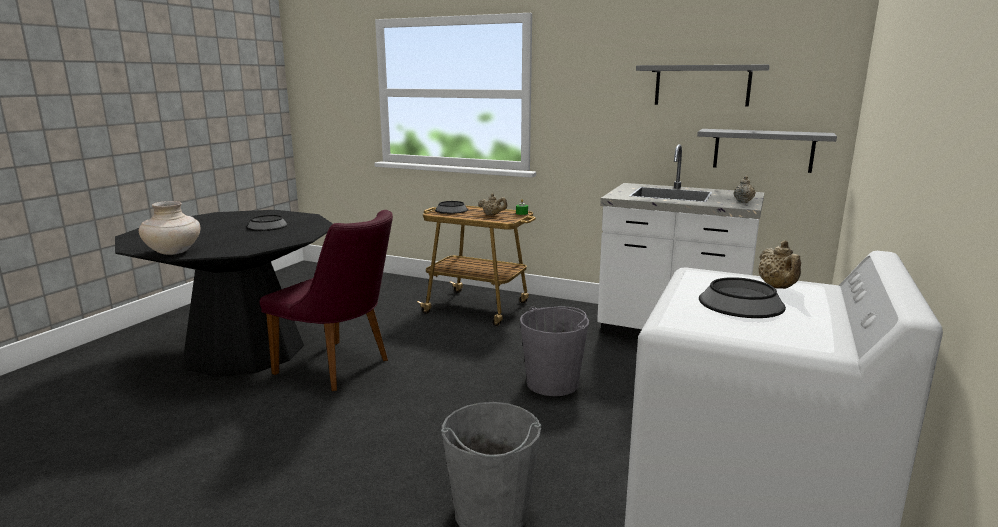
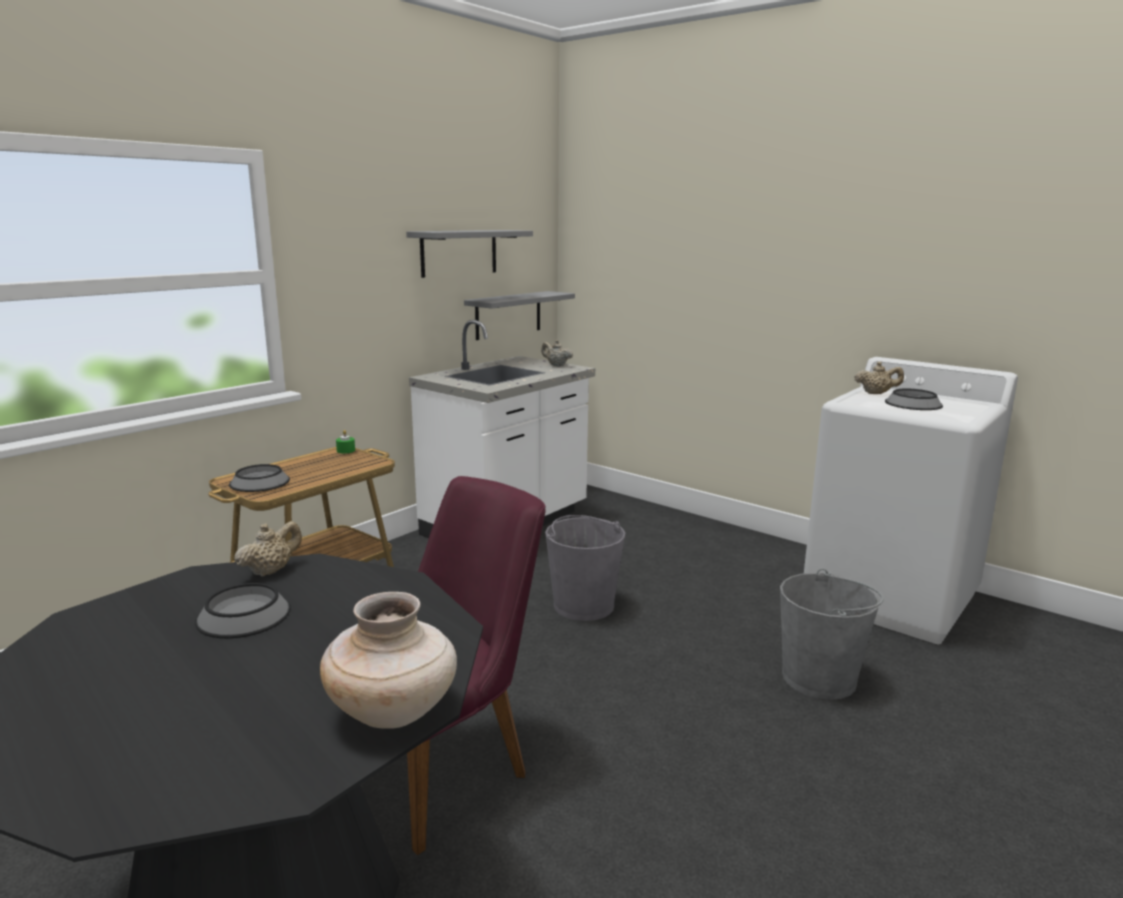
camera: 75 degrees left, 0 degrees up
(492, 215) = (327, 465): beige teapot -> beige teapot (271, 571)

